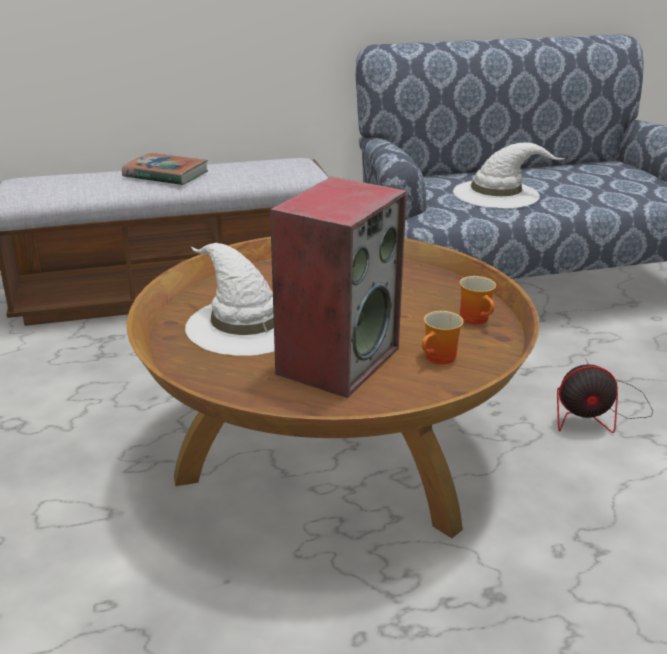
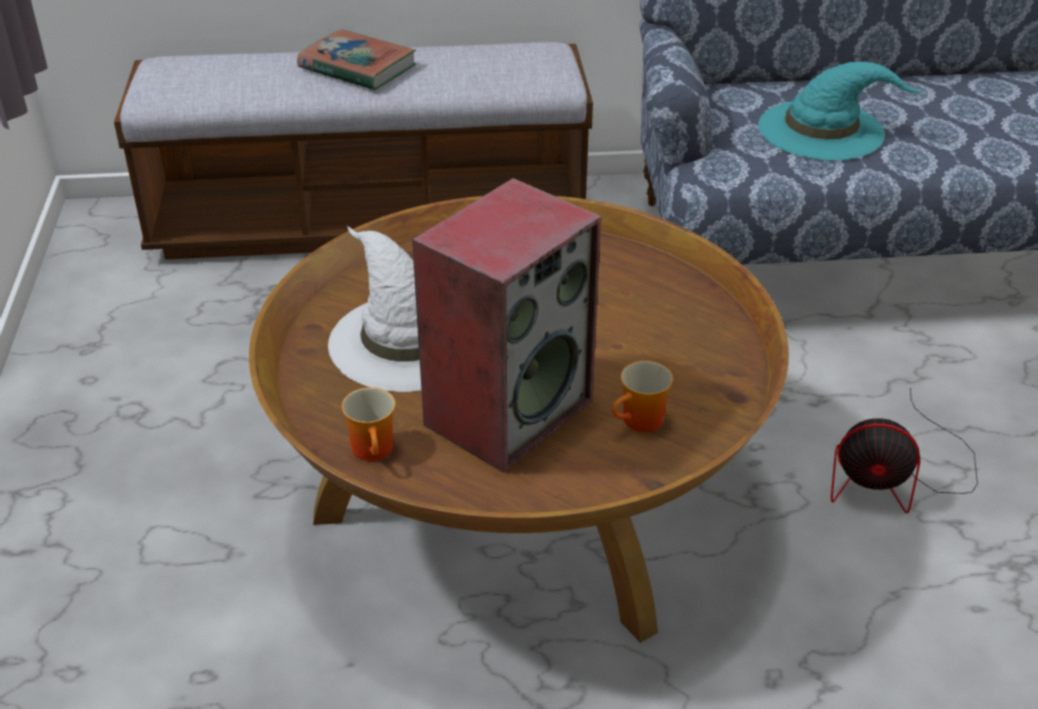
camera: 10 degrees right, 10 degrees up
(478, 319) = (714, 361): mug -> mug (376, 450)
(497, 193) = (823, 129): white hat -> turquoise hat

